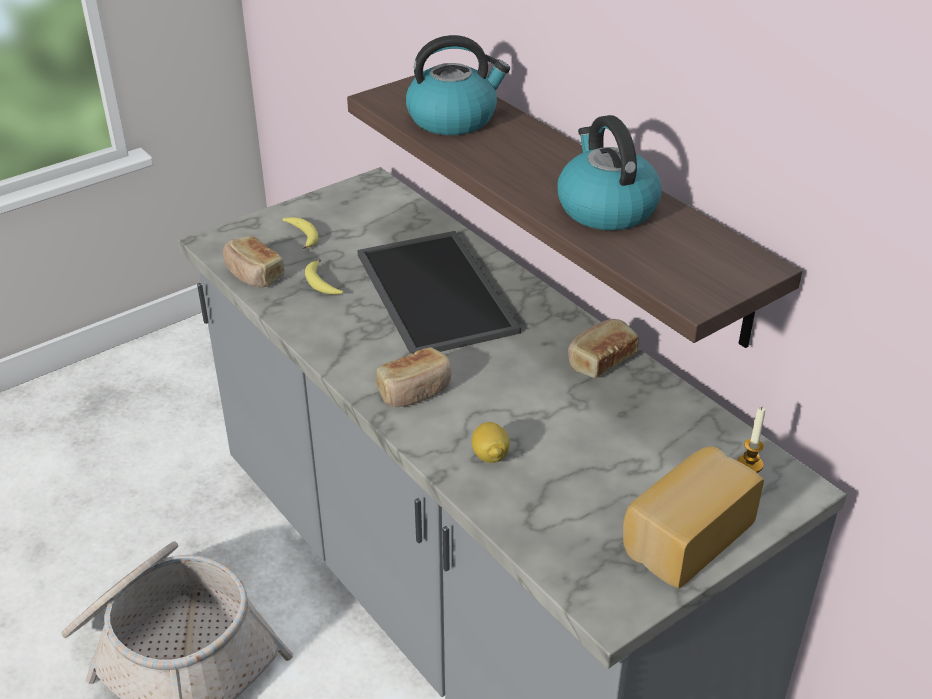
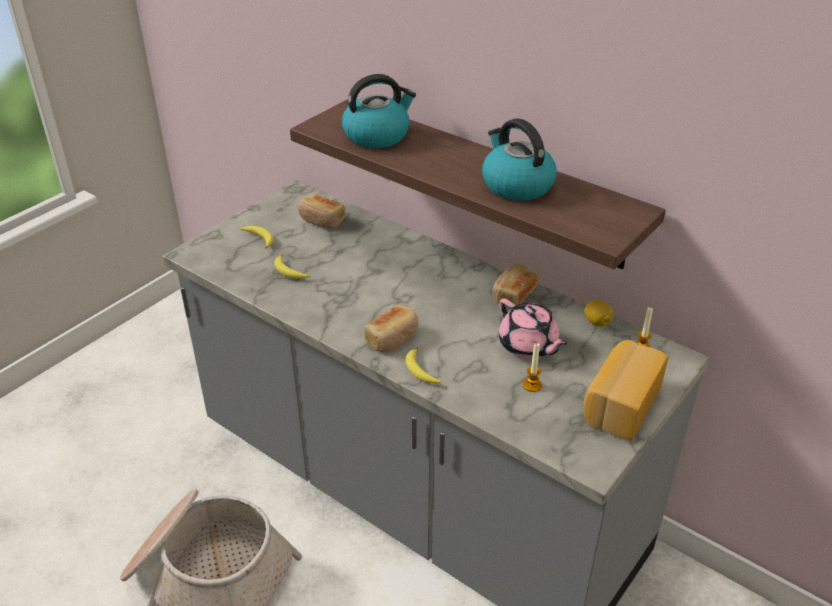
camera: 15 degrees left, 0 degrees up
(253, 274) = (234, 273): bread -> bread (321, 220)
(432, 440) = (420, 371): none -> banana
(439, 293) = (379, 265): tray -> none
(490, 455) = (466, 375): lemon -> lemon (597, 322)
(573, 486) = (532, 385): none -> candle
(591, 432) = (528, 346): none -> pink teapot

